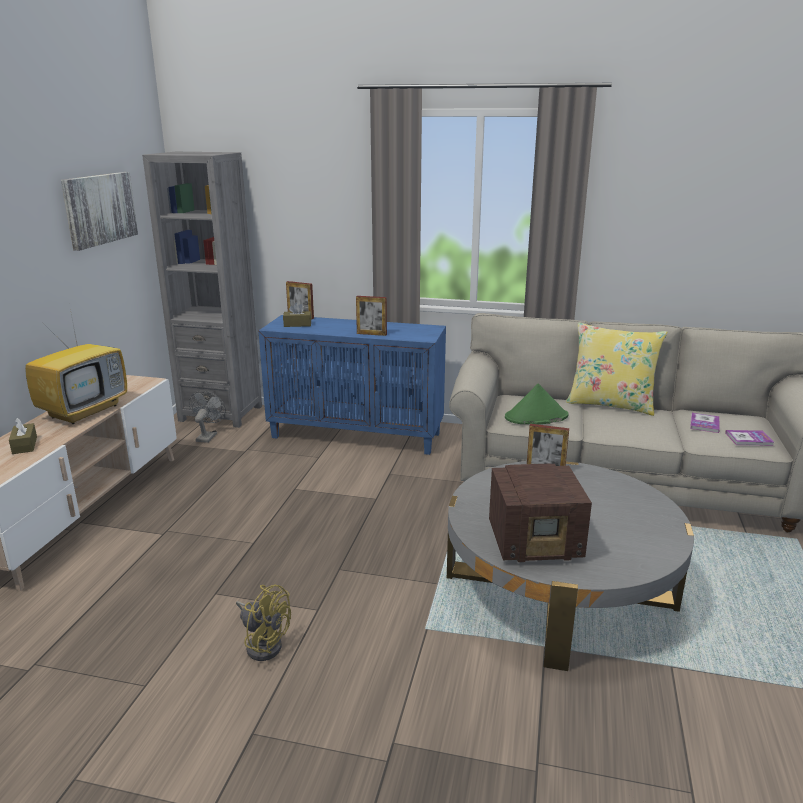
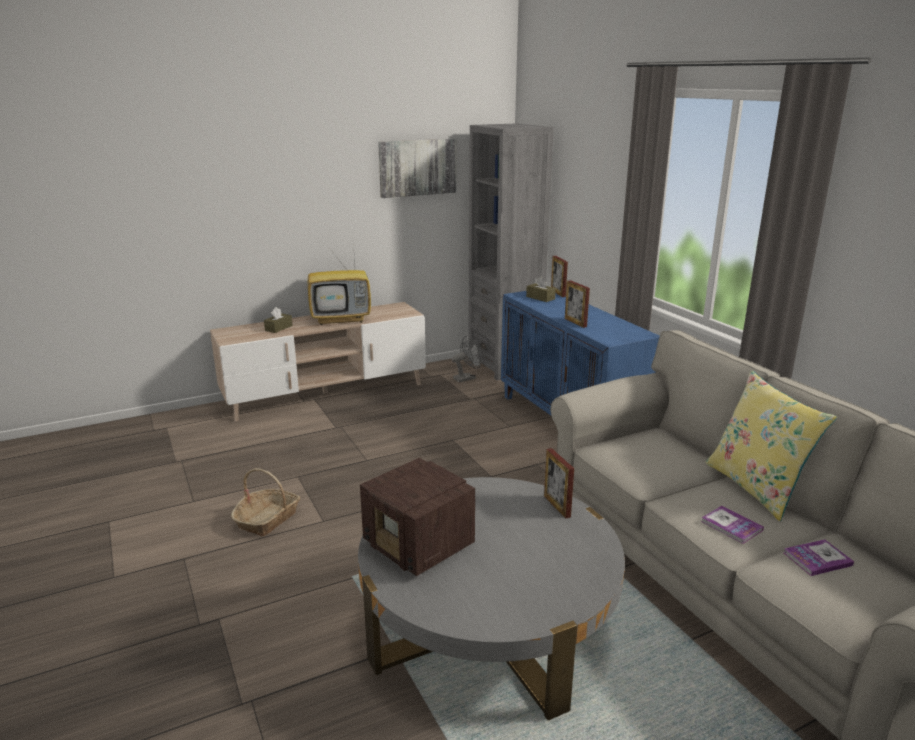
camera: 50 degrees right, 0 degrees up
(263, 643) = (267, 519): yellow fan -> basket
(536, 417) = (634, 458): green hat -> none
(749, 439) = (836, 603): book -> book (731, 526)

